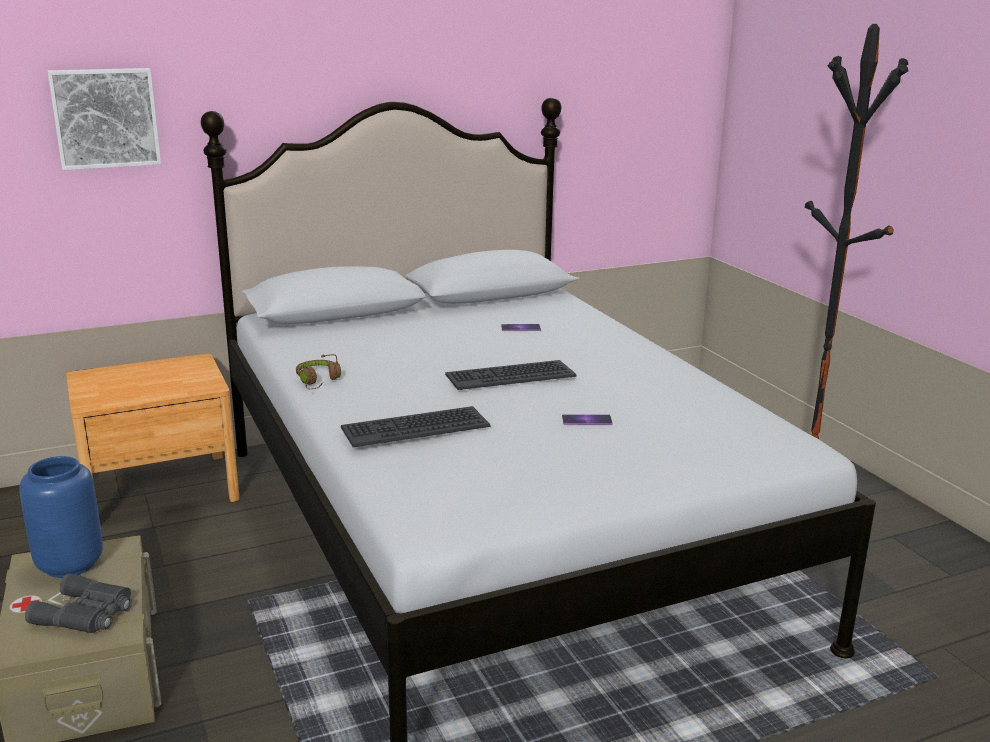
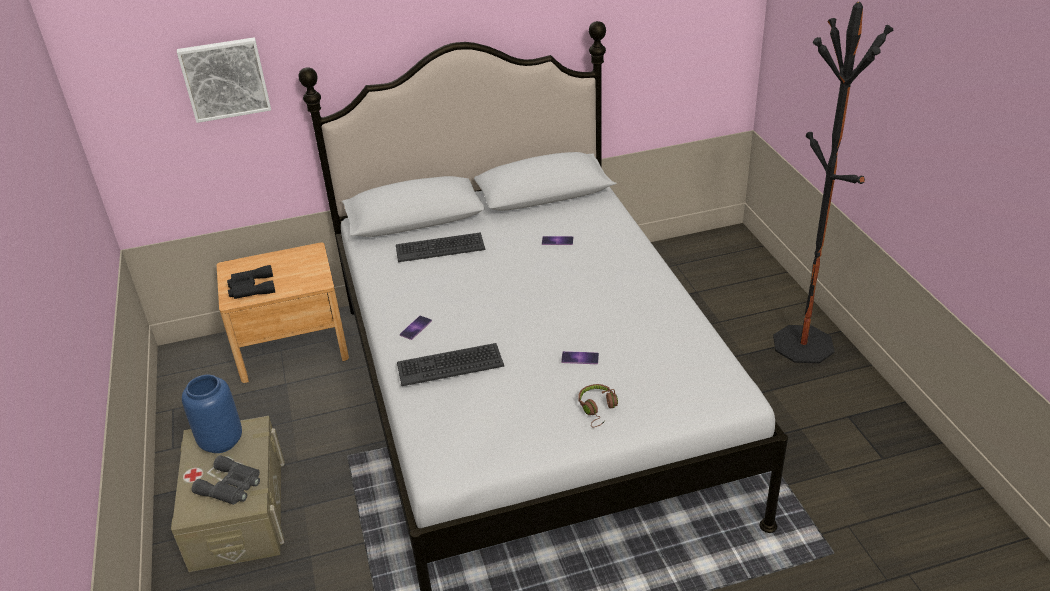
camera: 10 degrees right, 15 degrees up
(115, 392) = (250, 287): none -> black binoculars
(318, 381) = (389, 306): brown headphones -> brown headphones (598, 409)
(358, 399) = (415, 328): none -> phone
(510, 376) = (534, 304): keyboard -> keyboard (440, 247)

